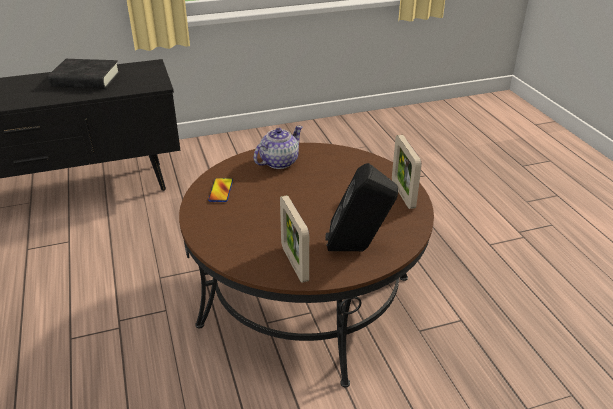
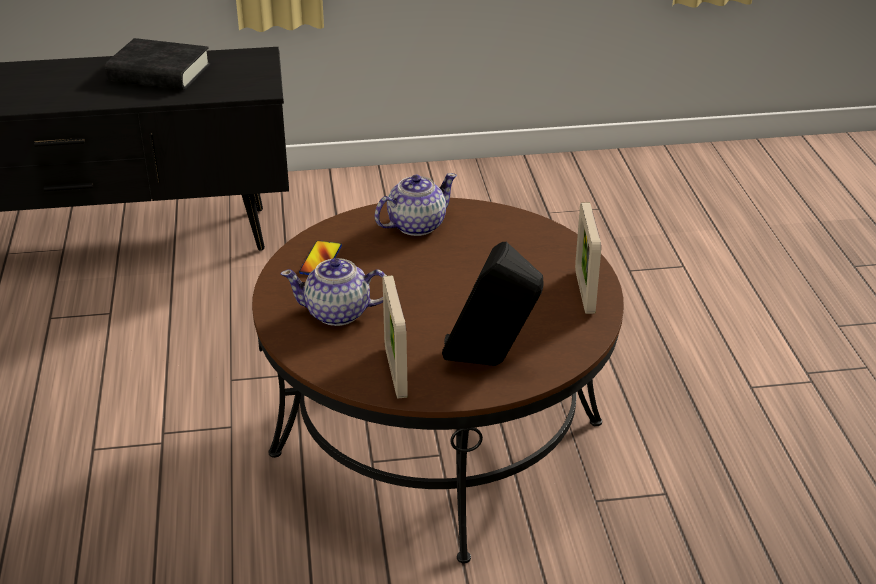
camera: 10 degrees right, 0 degrees up
(243, 226) = (338, 313): none -> teapot

